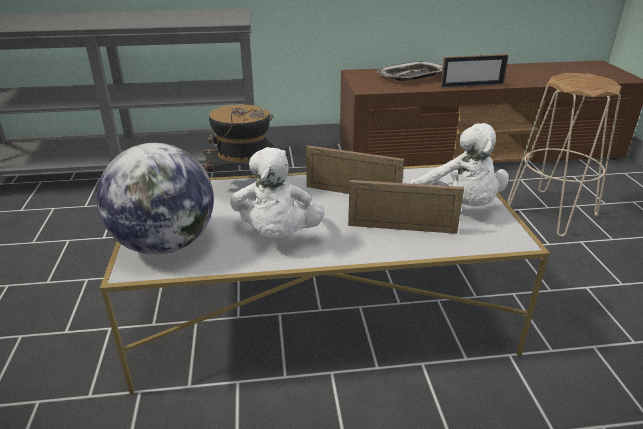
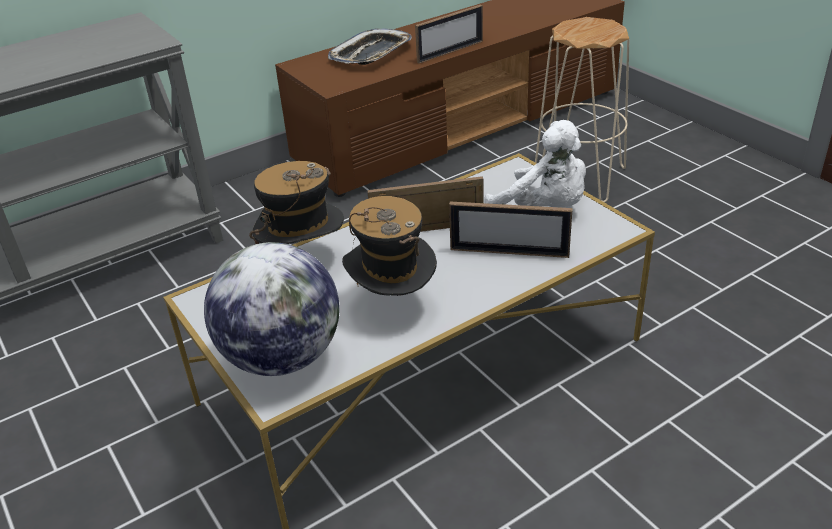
camera: 25 degrees left, 5 degrees up
(277, 235) = (392, 303): white plush toy -> hat
(402, 228) = (509, 252): picture frame -> picture frame turned 150 degrees counterclockwise

